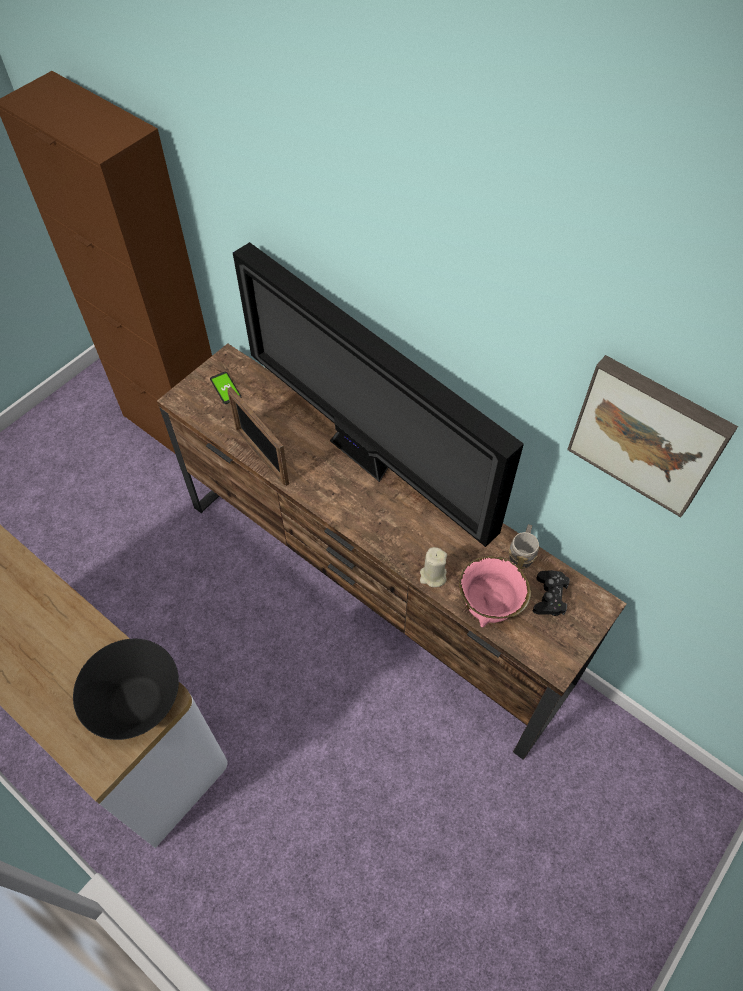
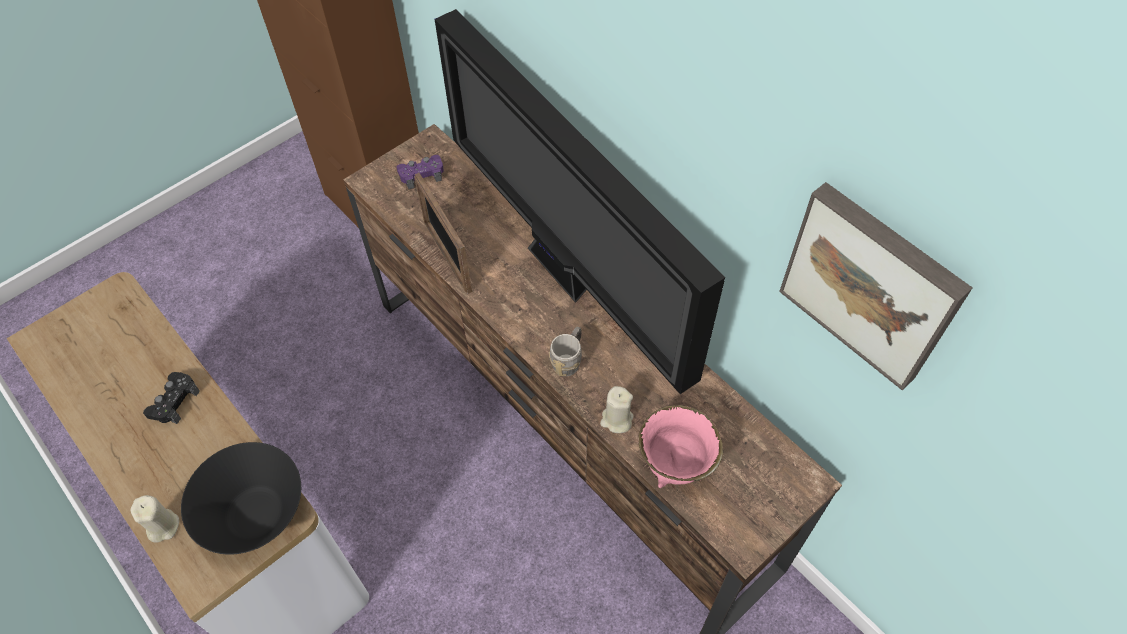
camera: 10 degrees right, 0 degrees up
(55, 724) = (163, 526): none -> beige candle
(225, 388) = (421, 174): phone -> purple game controller
(522, 554) = (726, 408): grey mug -> grey mug (568, 360)
(550, 596) = (750, 463): black game controller -> black game controller (174, 401)

